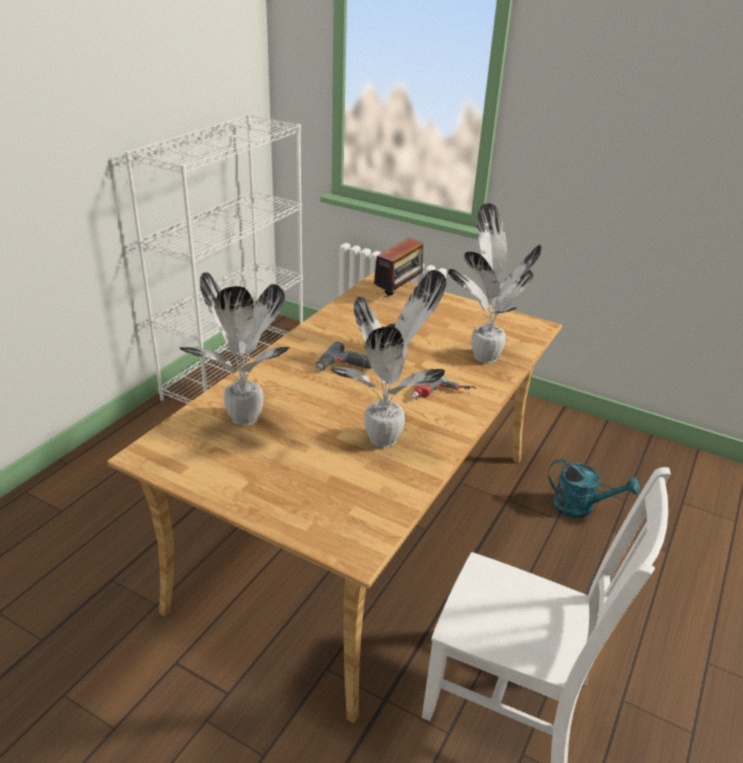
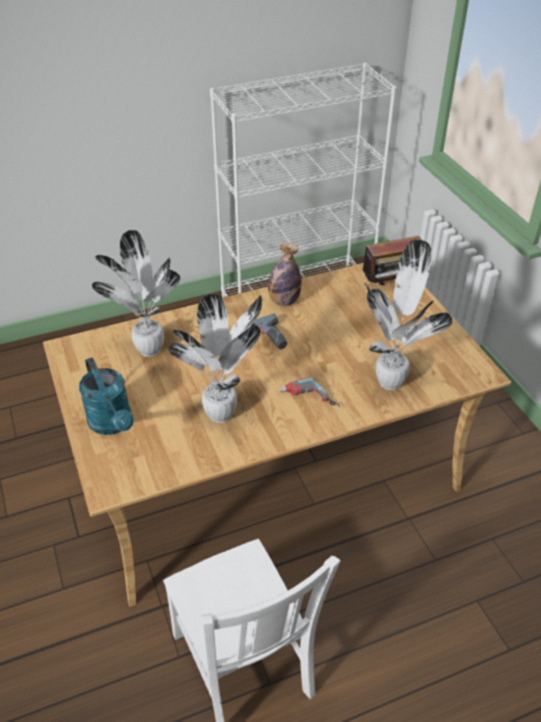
camera: 40 degrees right, 10 degrees up
(324, 333) = (284, 301): none -> bottle
(580, 507) = (469, 563): turquoise watering can -> turquoise watering can (113, 424)

